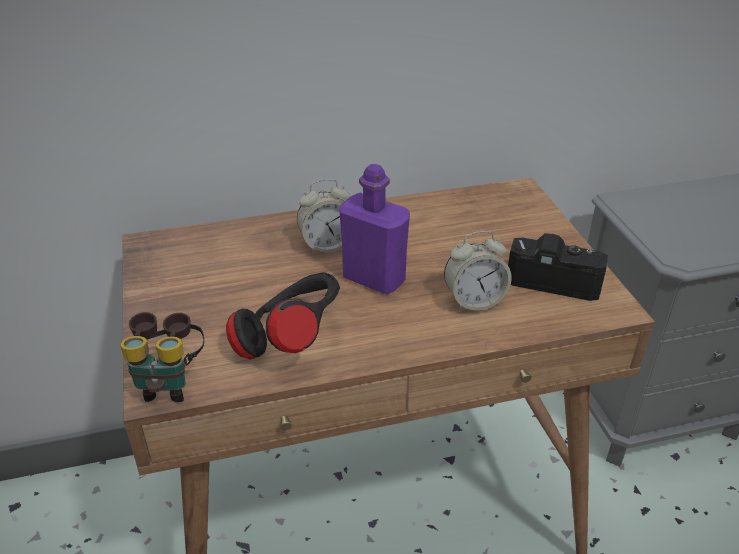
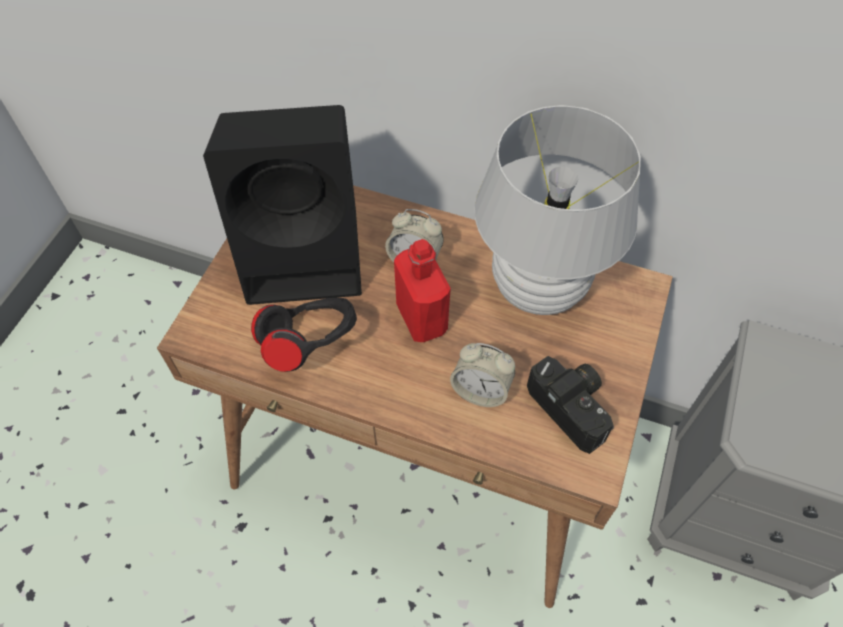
camera: 35 degrees right, 20 degrees up
(169, 383) = (204, 333): binoculars -> none
(221, 281) = (307, 254): none -> black speaker
(374, 279) = (421, 318): purple bottle -> red bottle
(446, 221) = (538, 288): none -> white table lamp

